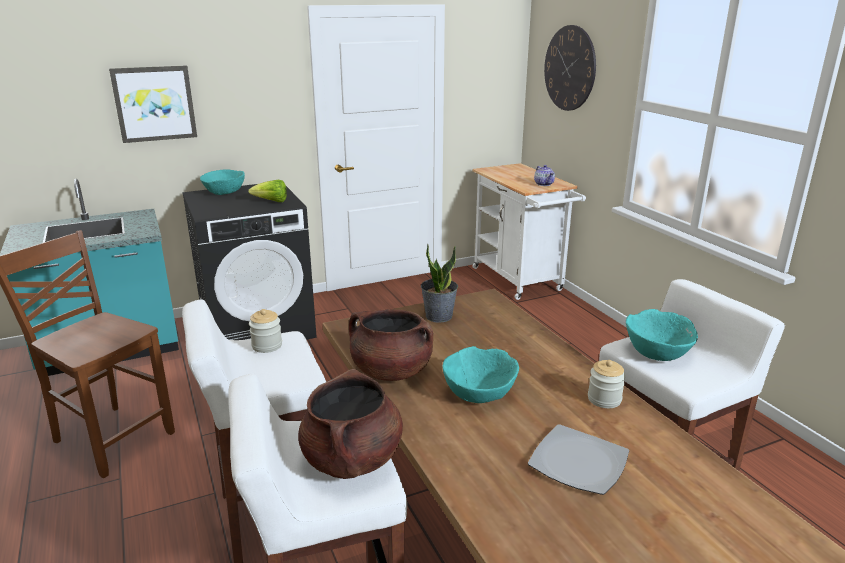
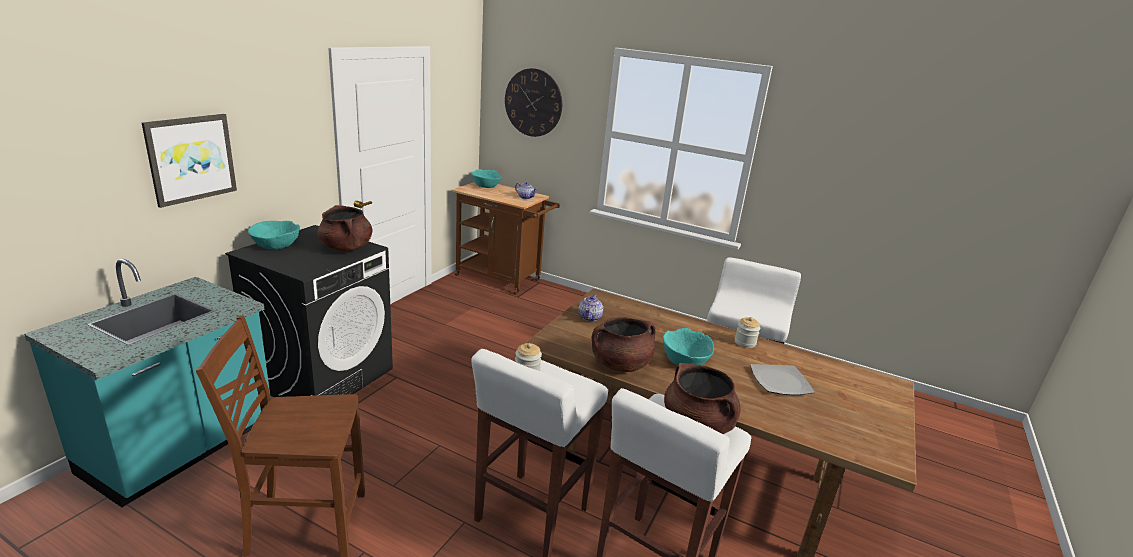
camera: 40 degrees left, 0 degrees up
(271, 202) = (346, 248): lettuce -> brown cooking pot
(438, 316) = (590, 317): potted plant -> teapot
(520, 281) = (502, 279): white cart -> brown cart
(658, 351) = (740, 306): turquoise bowl -> turquoise bowl (486, 186)

